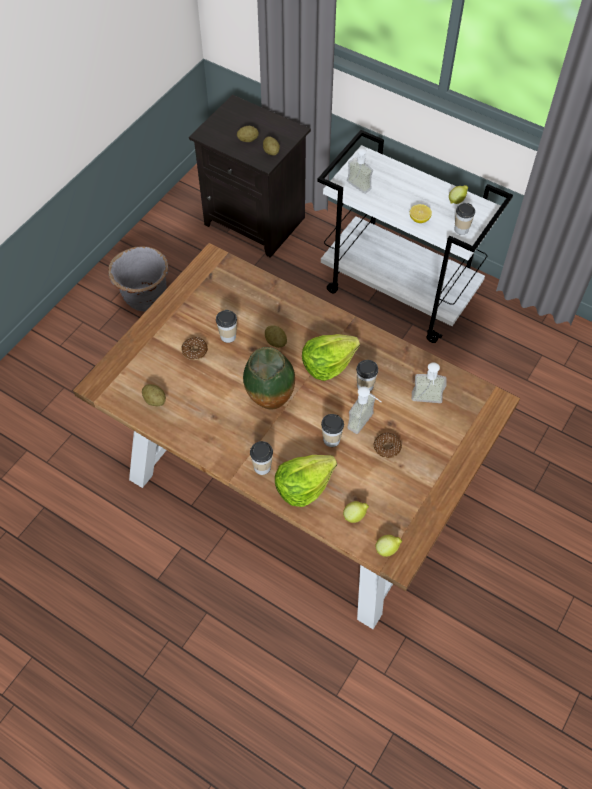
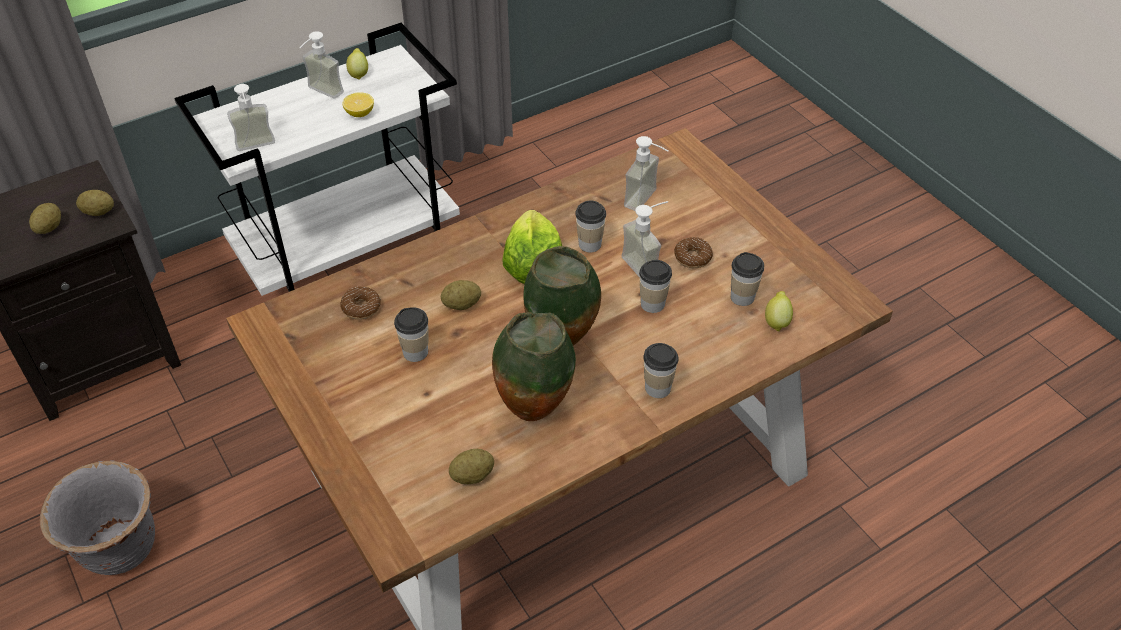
camera: 65 degrees left, 10 degrees down
(195, 351) = (415, 398): donut -> donut (361, 308)
(214, 410) = (534, 410): none -> vase
(303, 486) = (708, 356): lettuce -> none
(387, 549) = (836, 309): lemon -> none
(424, 192) = (320, 94): none -> soap dispenser
(461, 229) = (405, 87): cup -> cup (742, 297)

